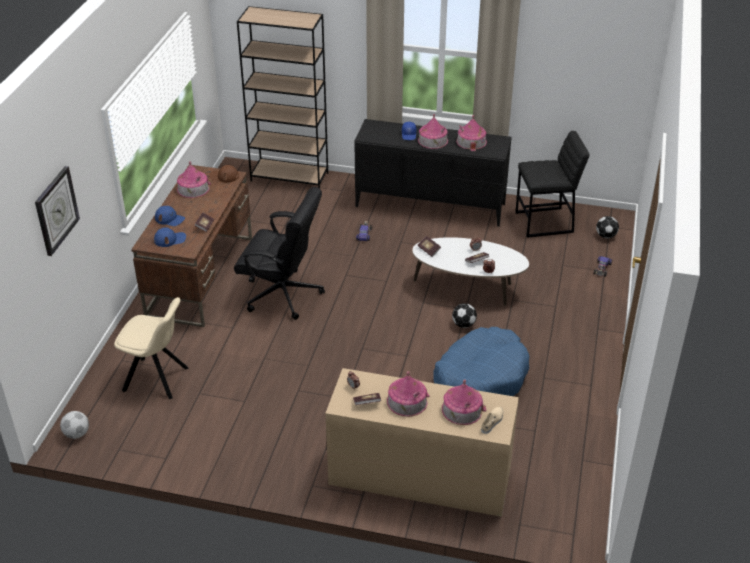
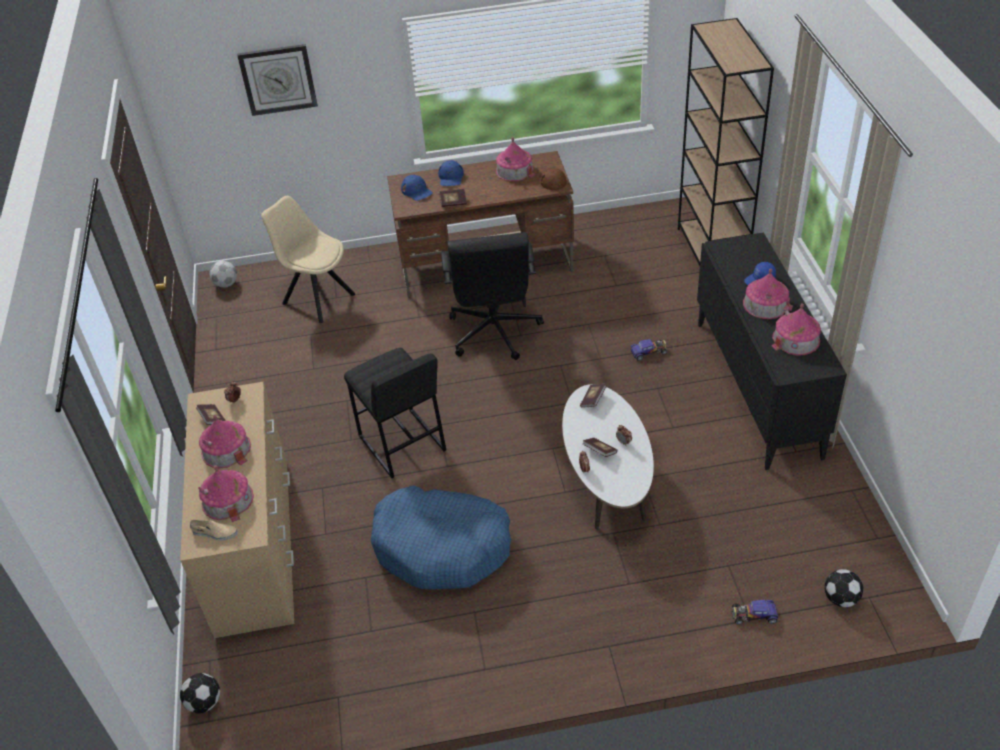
camera: 70 degrees right, 5 degrees up
(156, 379) = (318, 299): beige chair -> beige chair turned 135 degrees clockwise
(463, 324) = (532, 499): football -> football (204, 702)
(545, 222) = (817, 517): black stool -> black stool (403, 444)

